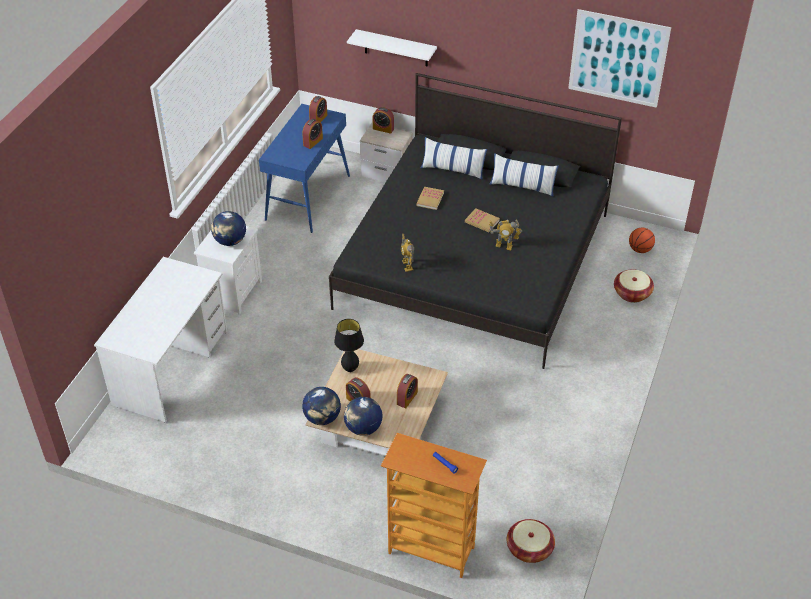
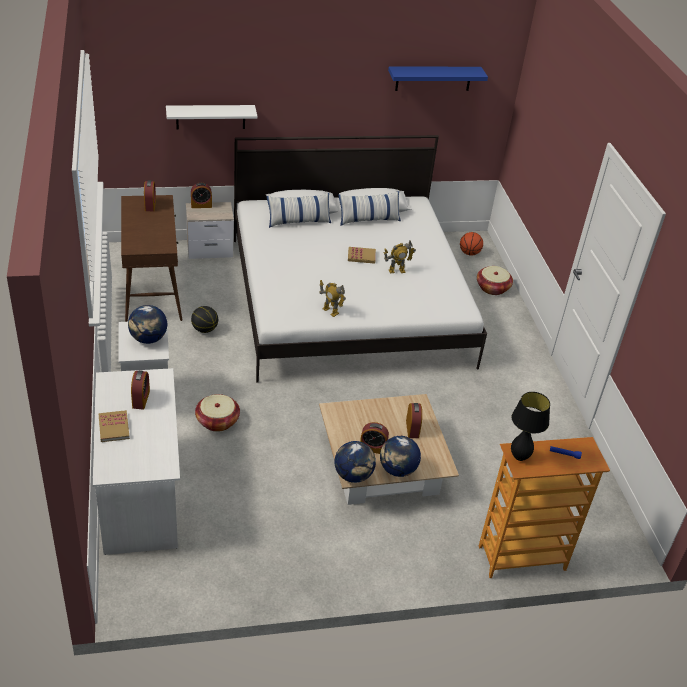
camera: 35 degrees left, 5 degrees down
(308, 197) = (152, 291): blue console table -> brown console table
(313, 142) = (162, 226): alarm clock -> alarm clock (141, 399)
(325, 247) = (205, 329): none -> basketball
(350, 369) = (340, 422): black table lamp -> black table lamp (519, 457)
(430, 199) = (301, 250): book -> book (114, 427)
(474, 260) = (348, 300): black bed -> white bed
(529, 549) = (595, 520): basket -> basket (217, 421)
(618, 58) = (433, 78): picture -> blue shelf

